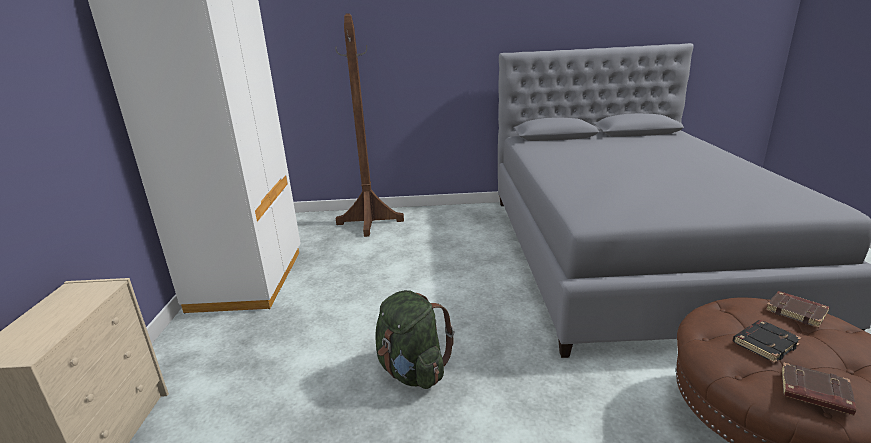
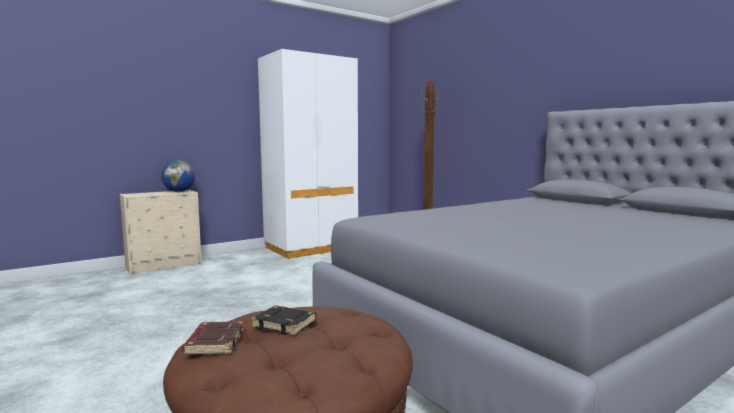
camera: 55 degrees right, 15 degrees down
(81, 294) = (179, 192): none -> globe
(412, 371) = (259, 300): green backpack -> none
(797, 312) = (368, 337): brown book -> none

